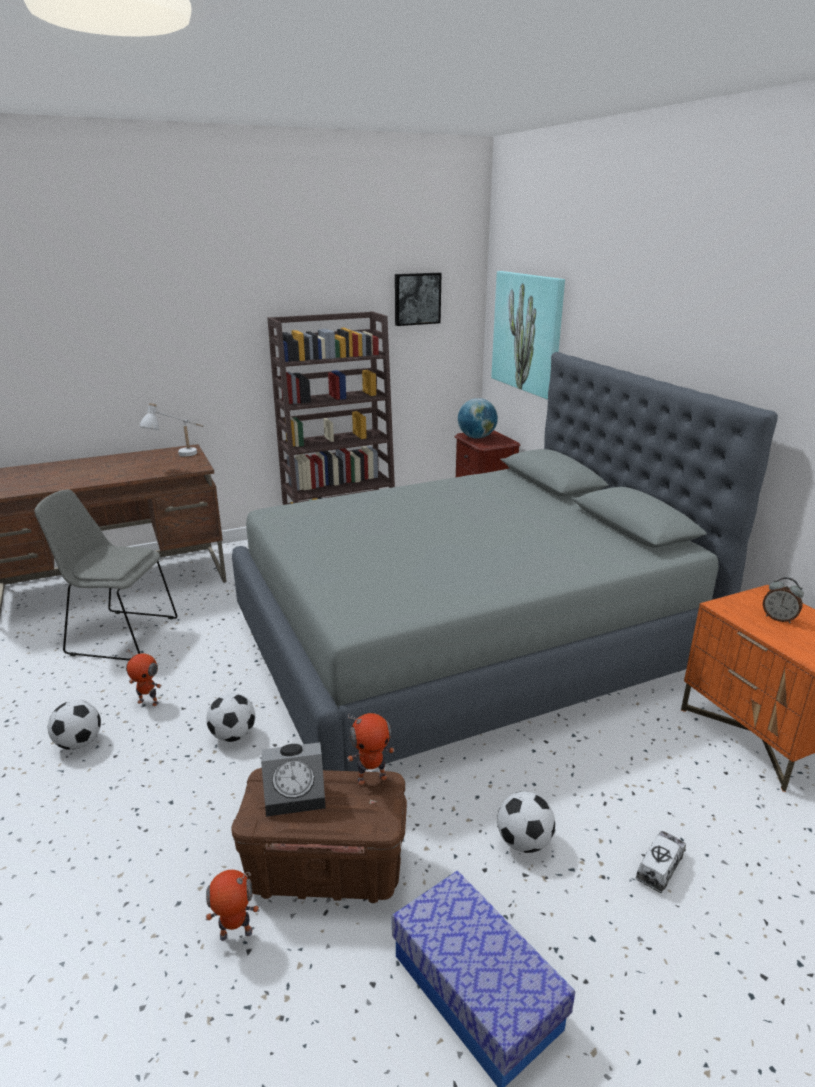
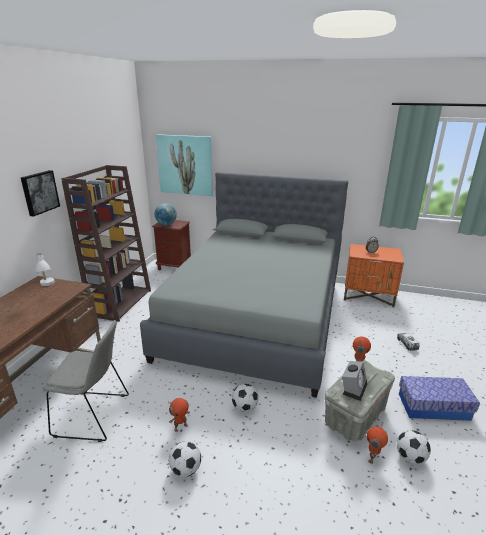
camera: 50 degrees left, 0 degrees up
(119, 635) = (94, 415): grey chair -> grey chair turned 135 degrees counterclockwise
(327, 868) = (355, 415): brown storage box -> grey storage box
(416, 299) = (120, 154): picture -> picture (39, 192)
(523, 842) = (377, 363): football -> football (410, 457)

